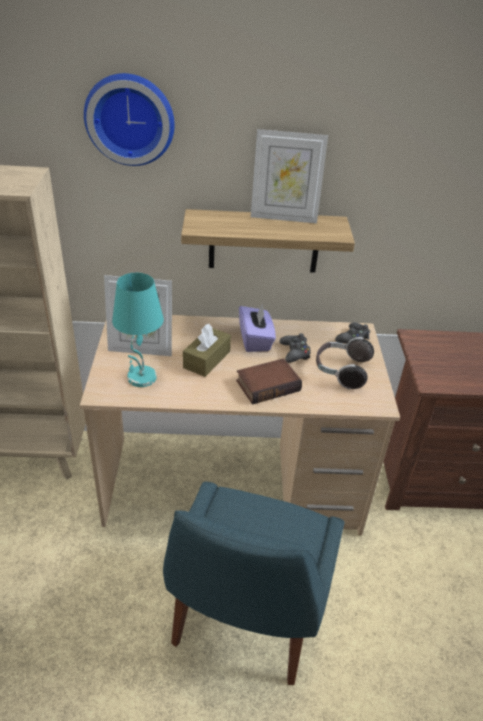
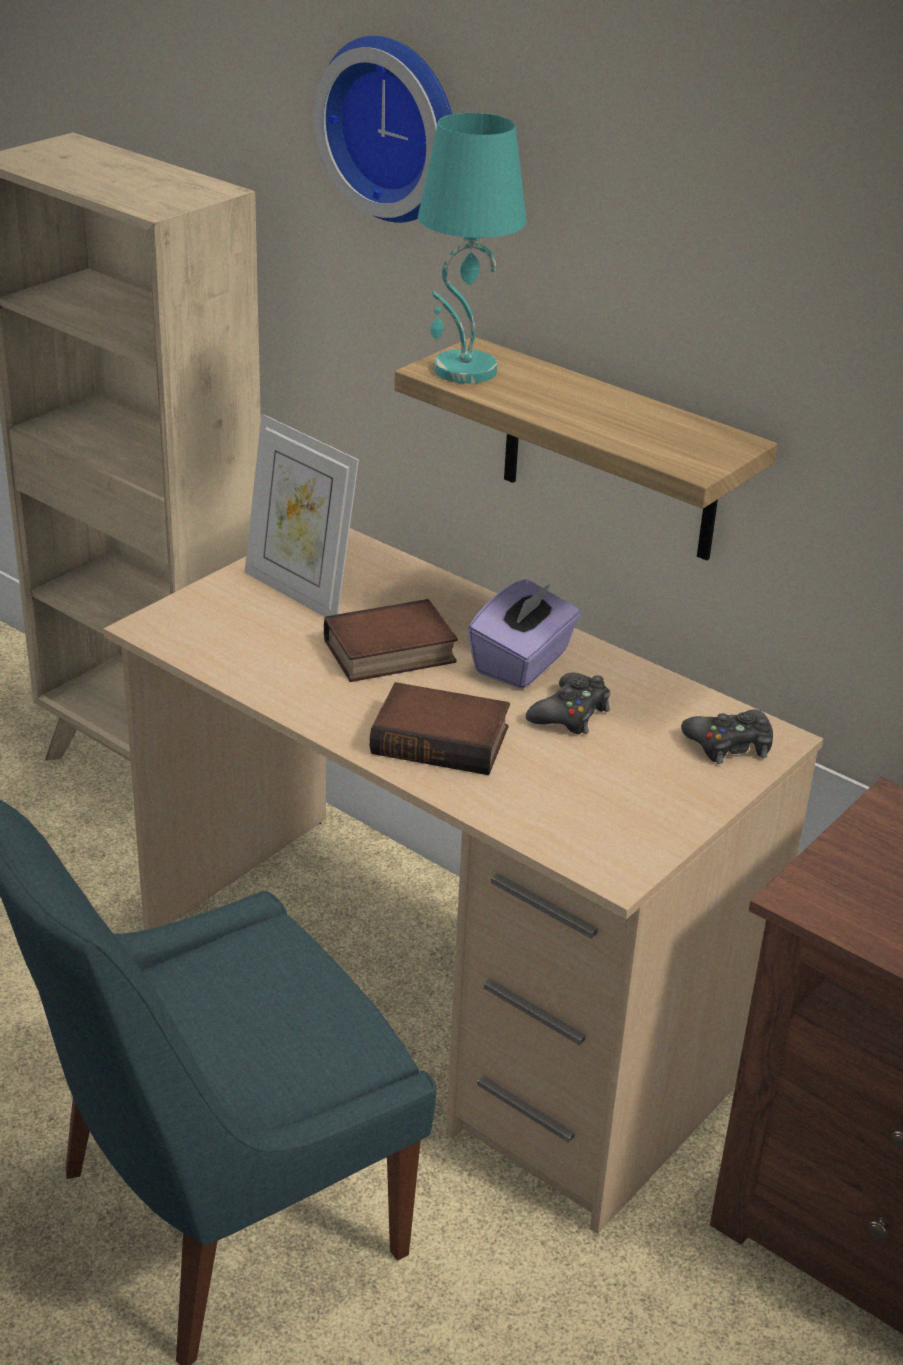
camera: 40 degrees right, 5 degrees down
(142, 378) = (243, 633): turquoise table lamp -> turquoise table lamp (464, 371)
(207, 359) = (389, 654): brown tissue box -> book
(283, 217) = (636, 403): picture frame -> none
(341, 371) = (619, 783): headphones -> none

